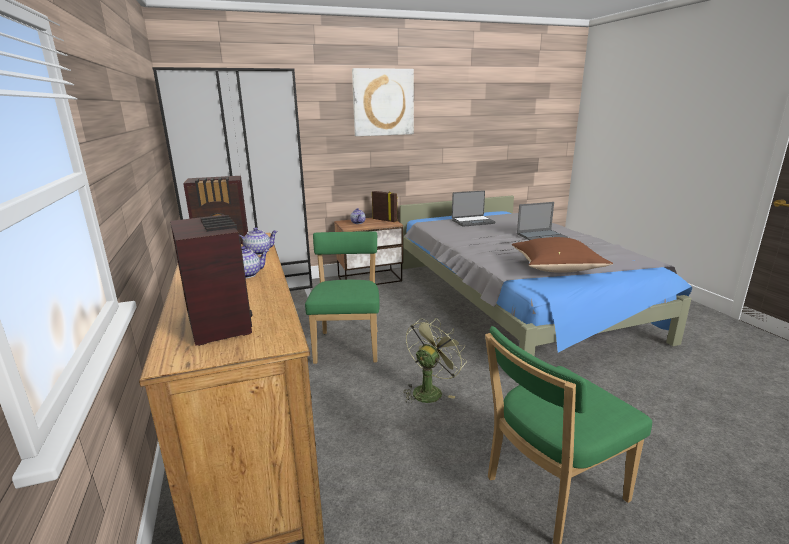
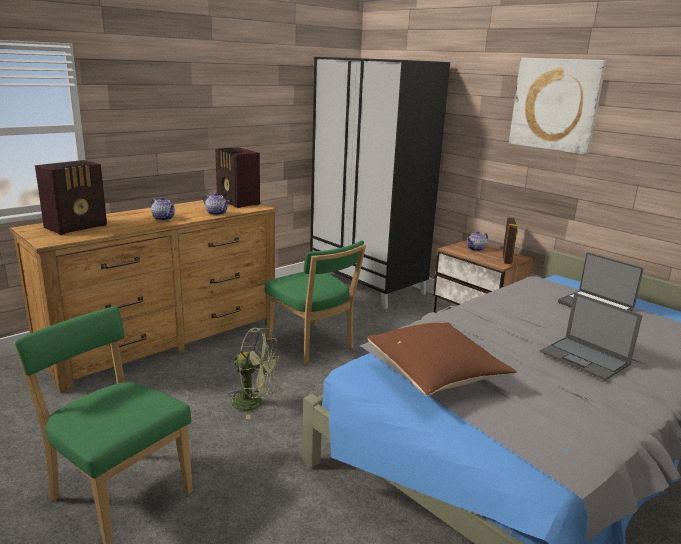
camera: 65 degrees right, 0 degrees up
(348, 345) = (312, 345): green chair -> green chair turned 75 degrees clockwise

